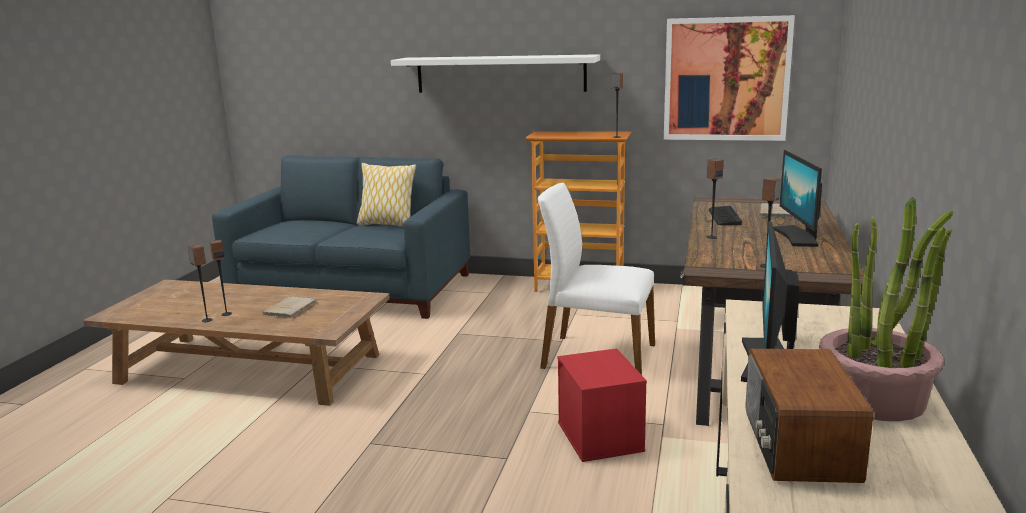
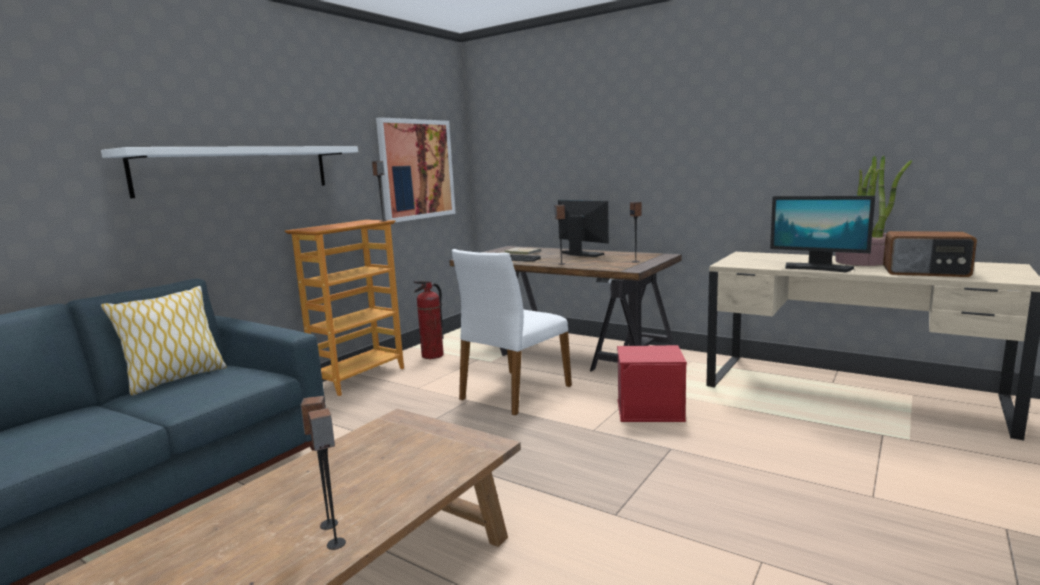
camera: 70 degrees left, 5 degrees down
(290, 309) = (375, 468): beige book -> none
(665, 299) = (432, 355): none -> fire extinguisher
(797, 237) = (581, 254): monitor -> monitor turned 150 degrees counterclockwise

